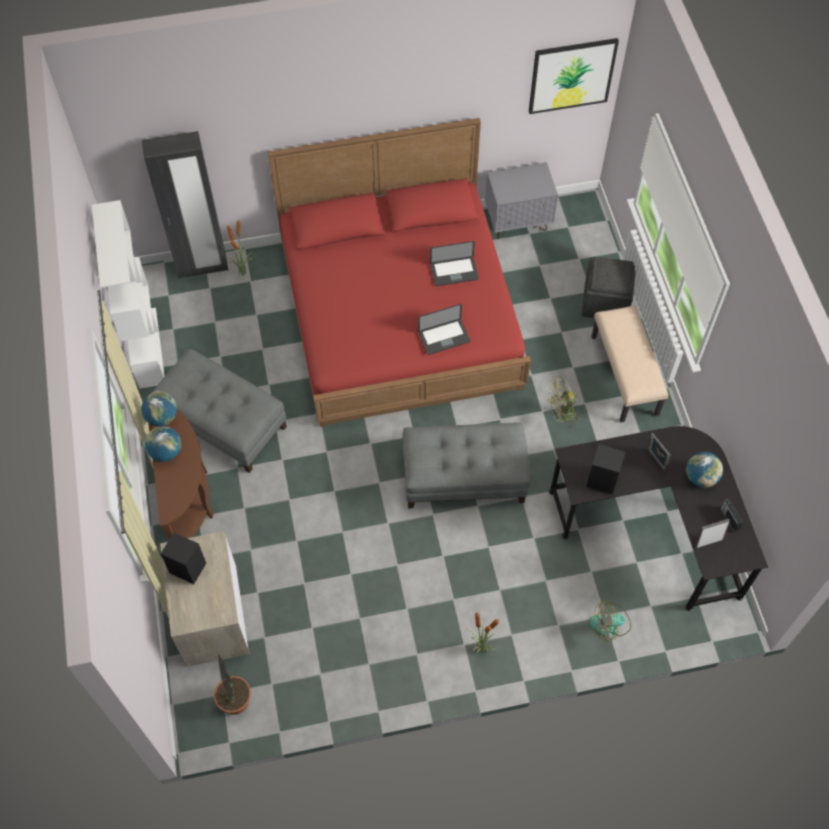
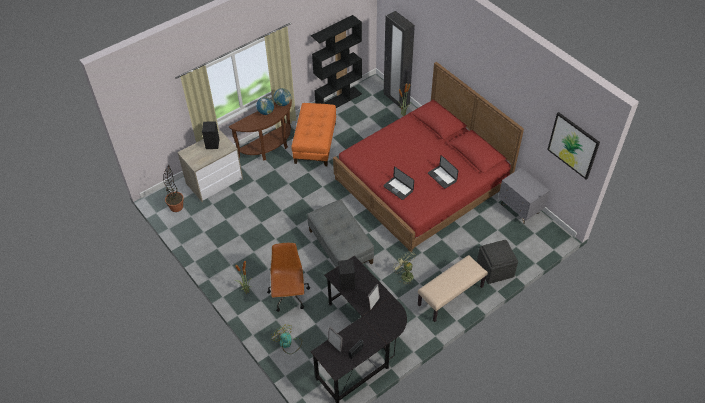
camera: 65 degrees right, 10 degrees down
(147, 347) = (339, 100): white bookcase -> black bookcase
(222, 423) = (315, 143): grey ottoman -> orange ottoman
(522, 588) = (289, 296): none -> brown office chair
(700, 477) = (375, 329): globe -> none

